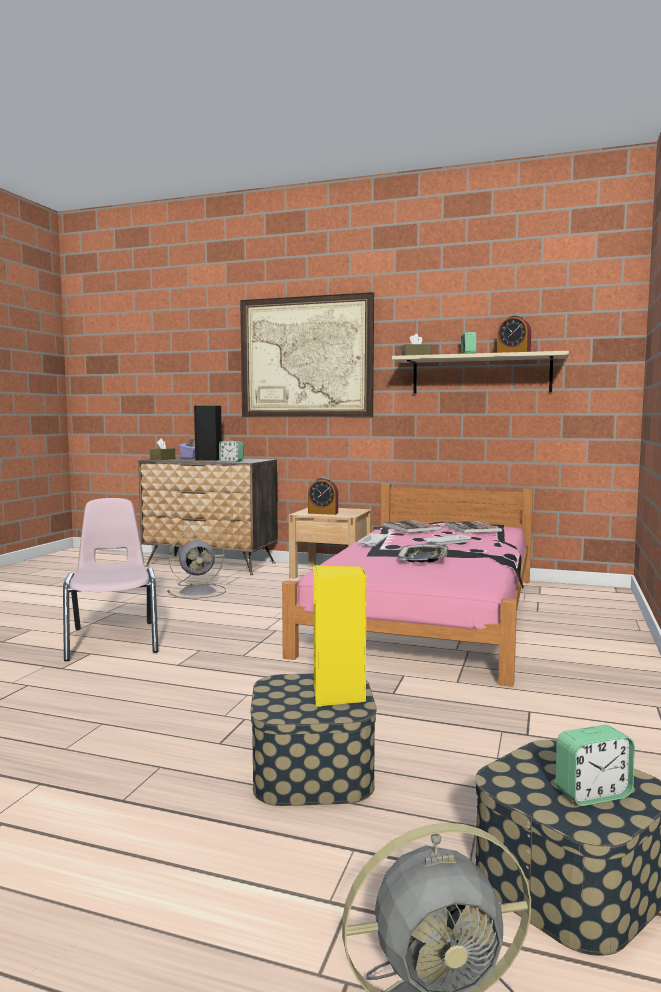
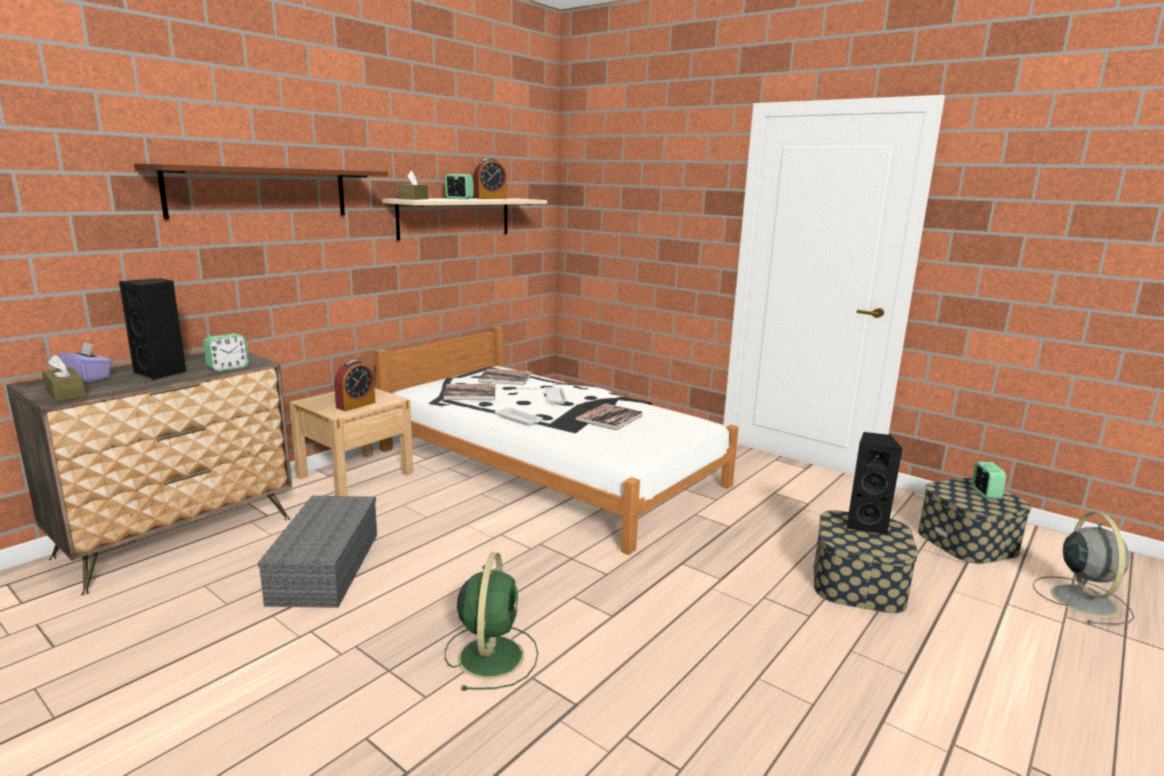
camera: 70 degrees left, 10 degrees up
(113, 640) = (491, 655): pink chair -> green fan
(199, 591) = (325, 566): grey fan -> grey storage box
(305, 357) = (260, 192): picture -> brown shelf
(338, 695) = (865, 524): yellow speaker -> black speaker
(424, 558) = (609, 417): tray -> book
(429, 612) = (548, 467): pink bed -> white bed

